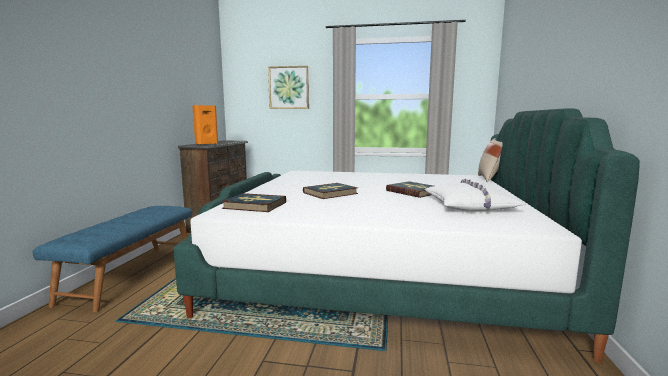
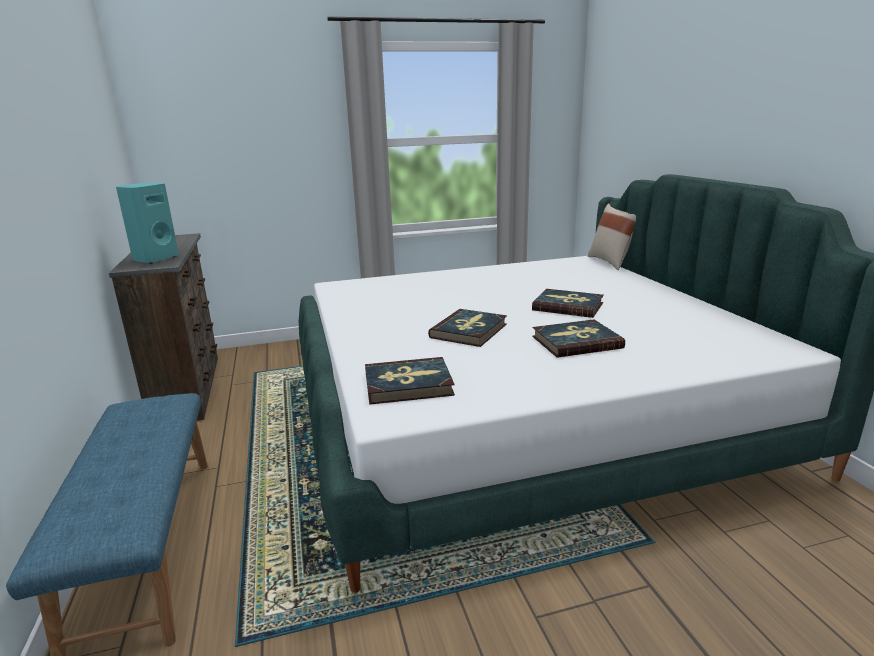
camera: 25 degrees left, 10 degrees up
(206, 144) = (155, 259): orange speaker -> turquoise speaker
(289, 87) = (263, 129): picture -> none
(384, 204) = (576, 342): none -> book
(470, 206) = (671, 324): white pillow -> none

